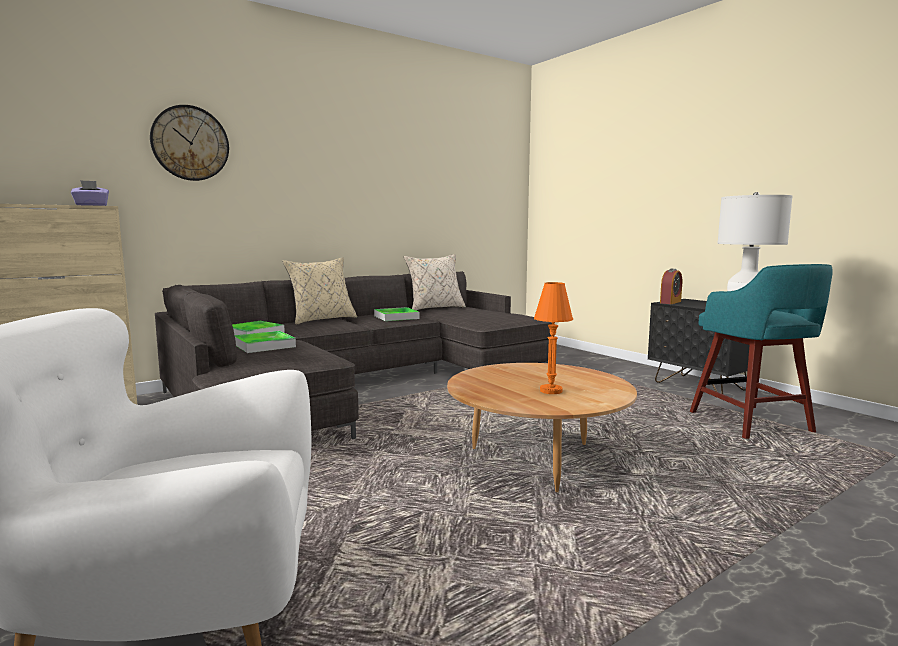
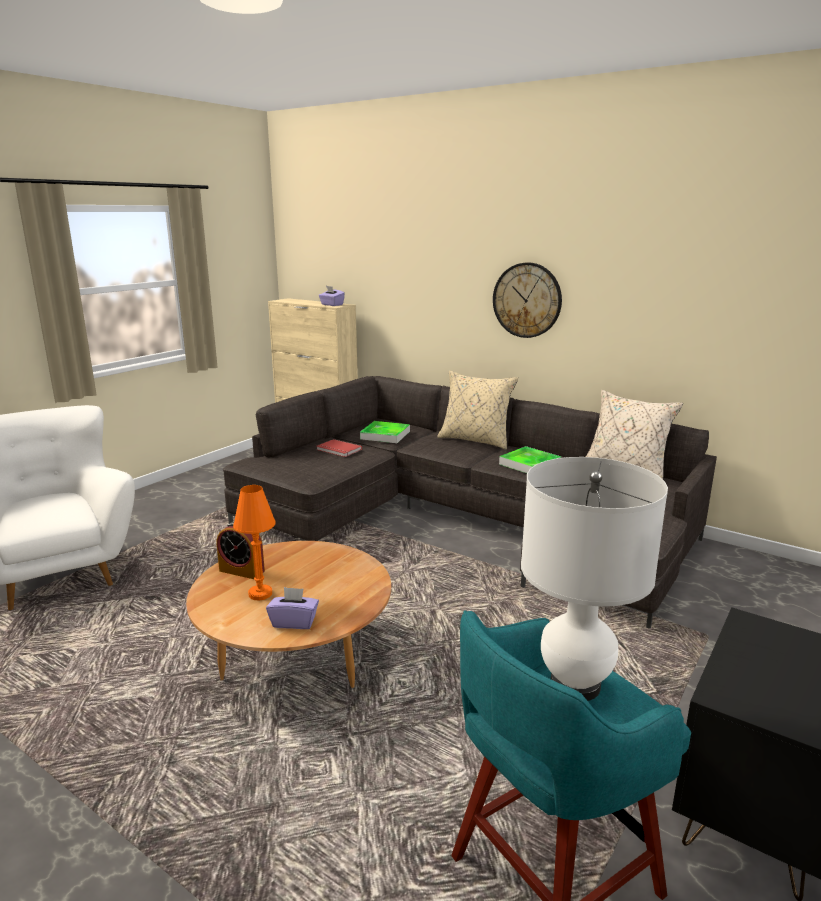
camera: 70 degrees right, 10 degrees up
(190, 143) = (409, 248): wall clock -> wall clock (527, 300)
(264, 345) = (338, 450): tray -> red book
(602, 385) = (294, 622): none -> purple tissue box
(670, 302) = (761, 628): alarm clock -> alarm clock (242, 571)

